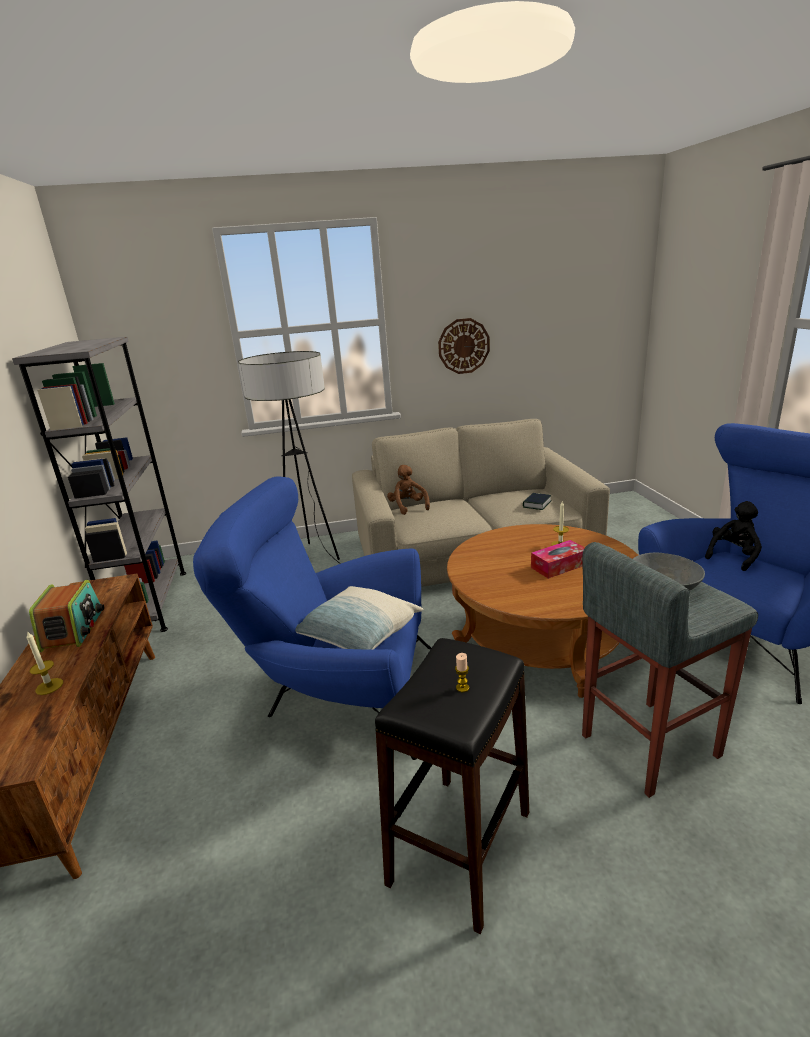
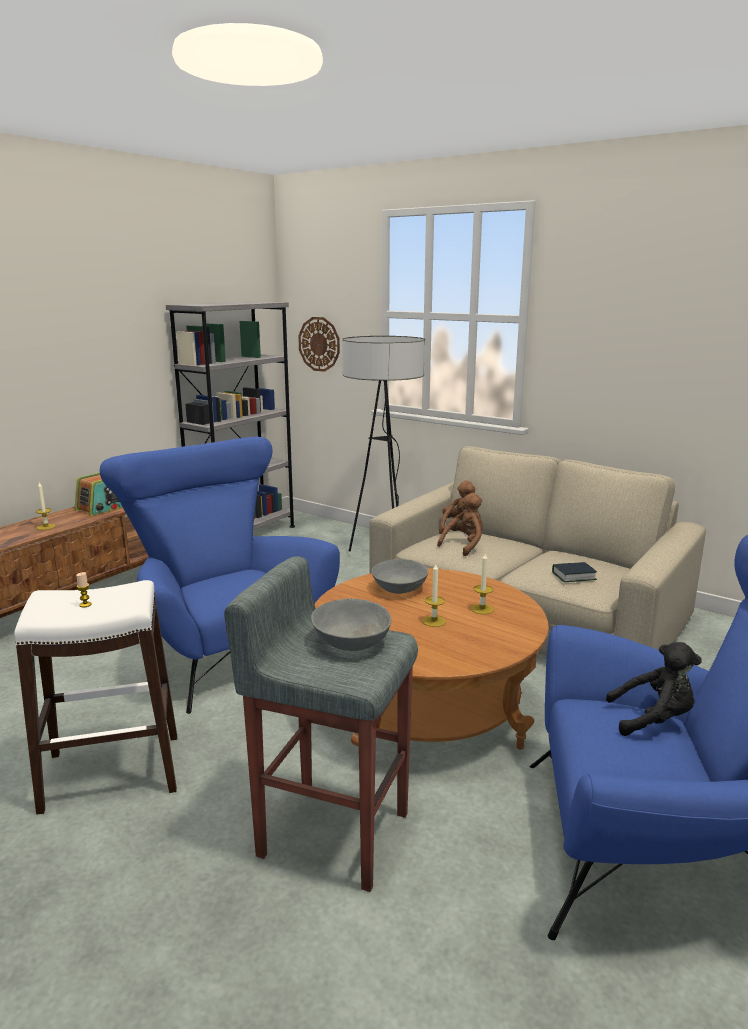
camera: 45 degrees right, 5 degrees down
(359, 635) = (216, 588): pillow -> none
(439, 515) = (464, 545): none -> brown plush toy
(460, 846) = (113, 772): black stool -> white stool
(463, 346) = (617, 363): wall clock -> wall clock (319, 344)
(491, 558) = (399, 589): none -> grey bowl
(559, 566) = (434, 621): tissue box -> candle

